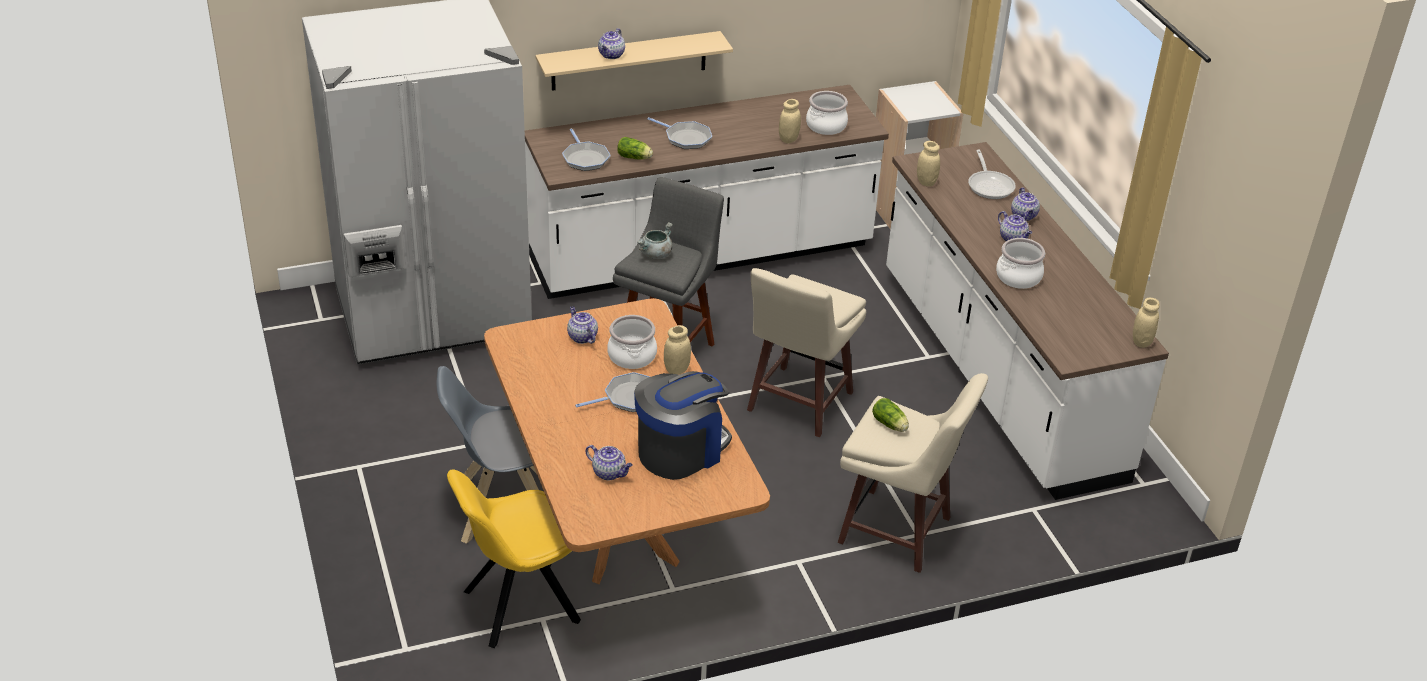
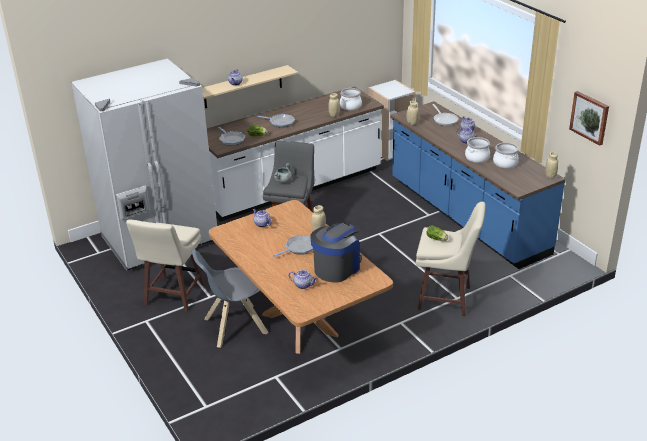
camera: 10 degrees left, 5 degrees down
(520, 606) = (261, 372): yellow chair -> none
(631, 356) = (292, 228): cooking pot -> cooking pot (505, 163)
(797, 403) = (370, 248): beige stool -> beige stool (173, 295)
(997, 374) = (466, 217): white counter -> blue counter
(1230, 249) = (590, 117): none -> picture

